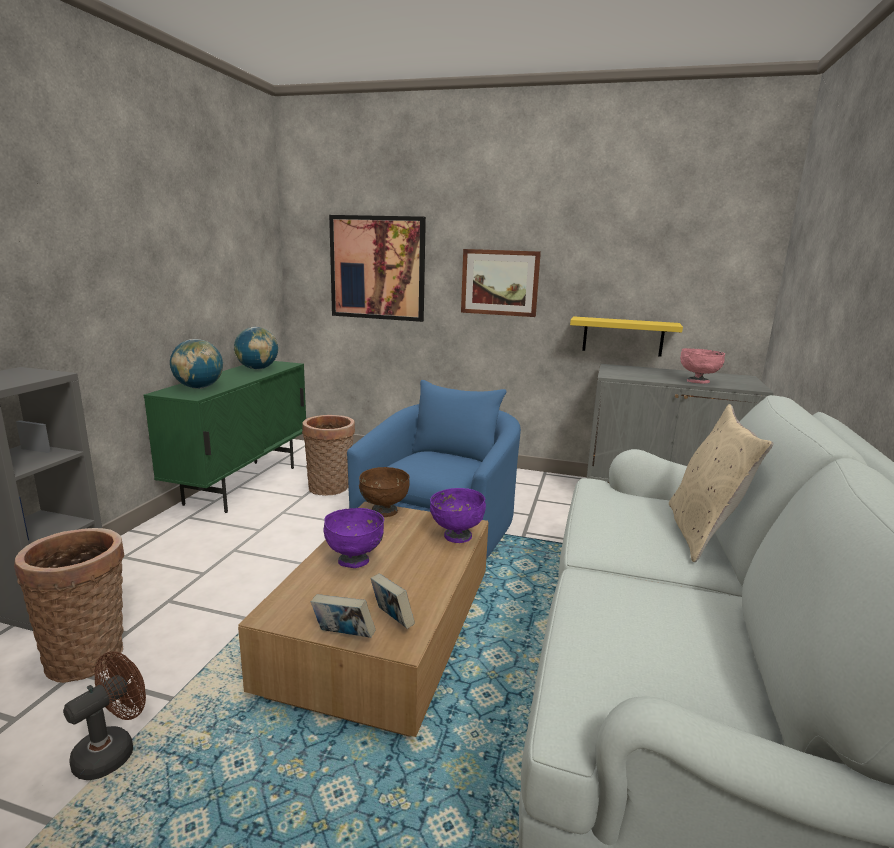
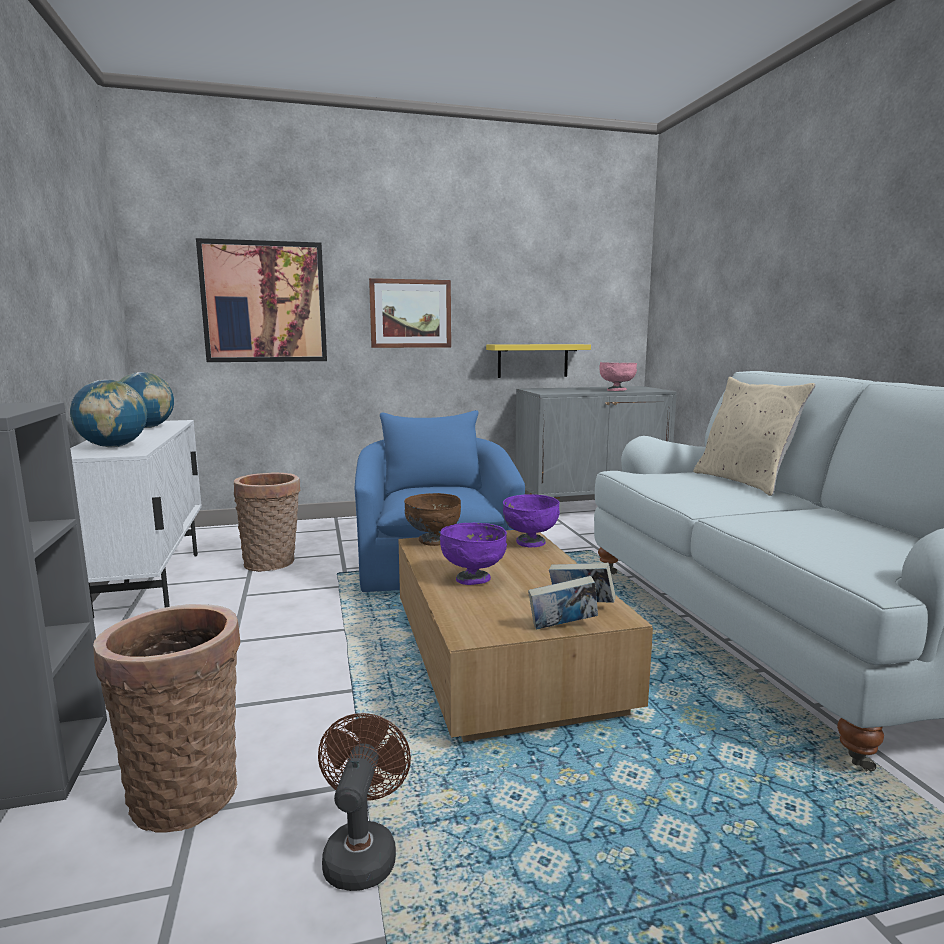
camera: 30 degrees left, 5 degrees down
(242, 485) = (150, 583): green cabinet -> white cabinet

